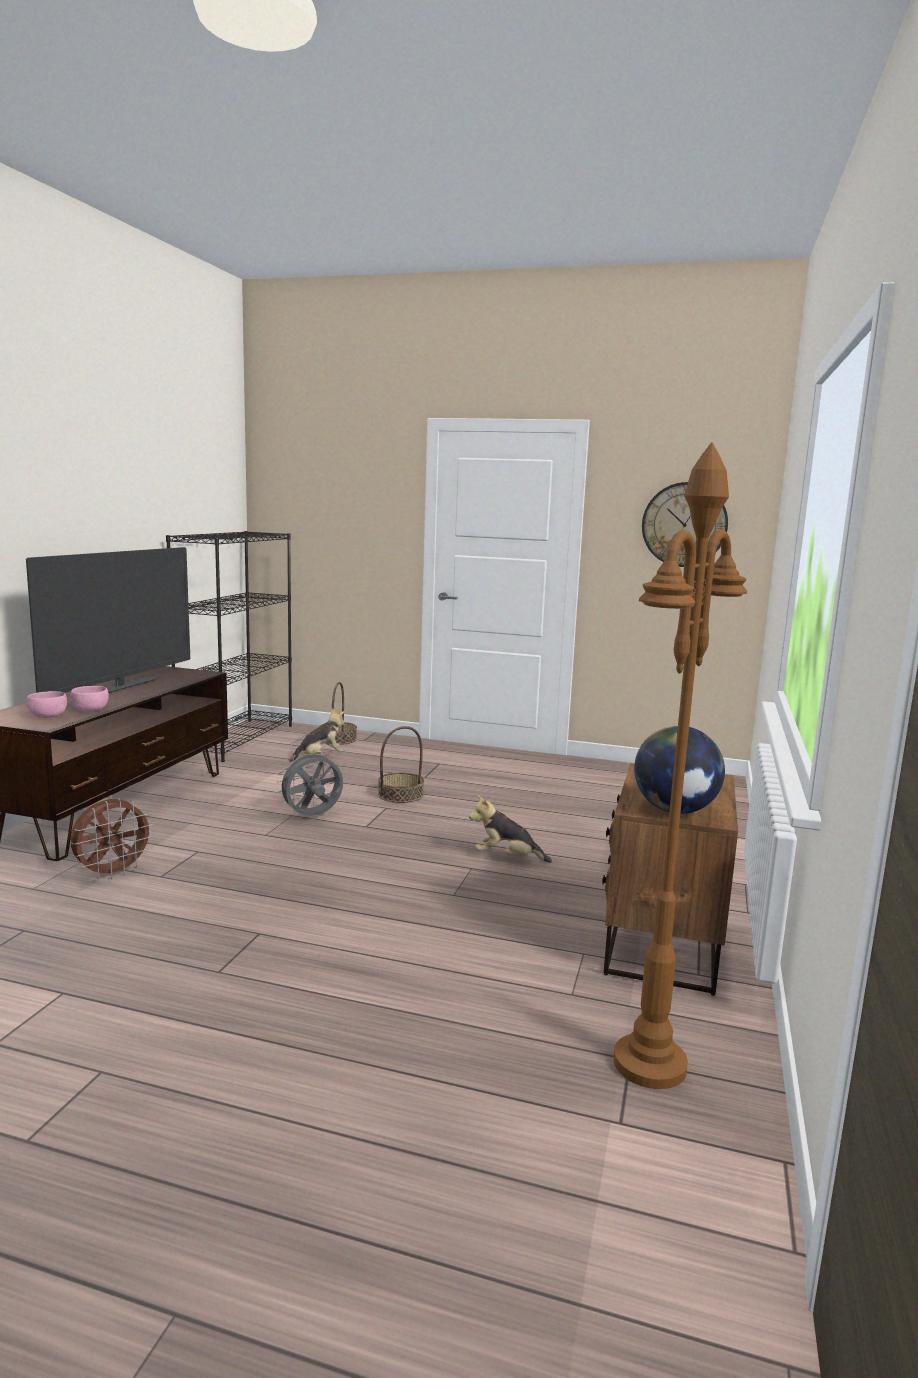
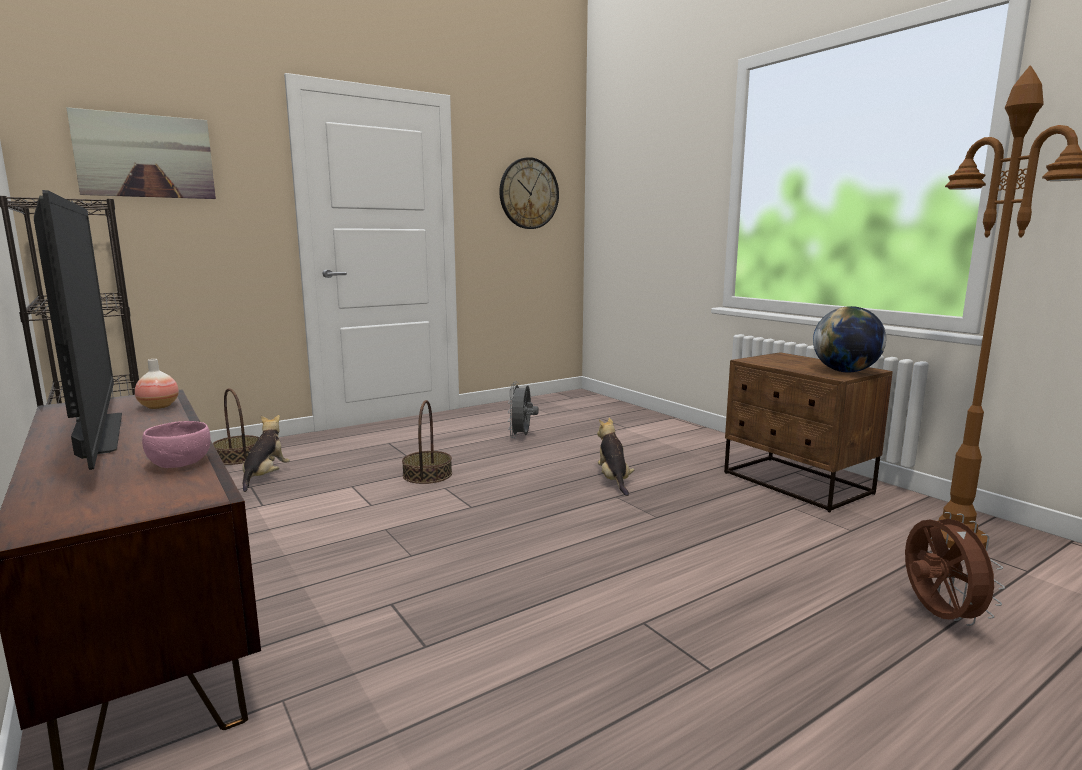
camera: 50 degrees left, 0 degrees up
(47, 716) = (143, 490): pink bowl -> none
(113, 873) = (364, 680): brown fan -> brown fan (937, 616)
(182, 679) = (159, 407): none -> vase
(312, 817) = (408, 521): grey fan -> grey fan (521, 437)
(321, 494) = (145, 156): none -> picture
(507, 858) = (613, 480): plush toy -> plush toy turned 120 degrees clockwise

